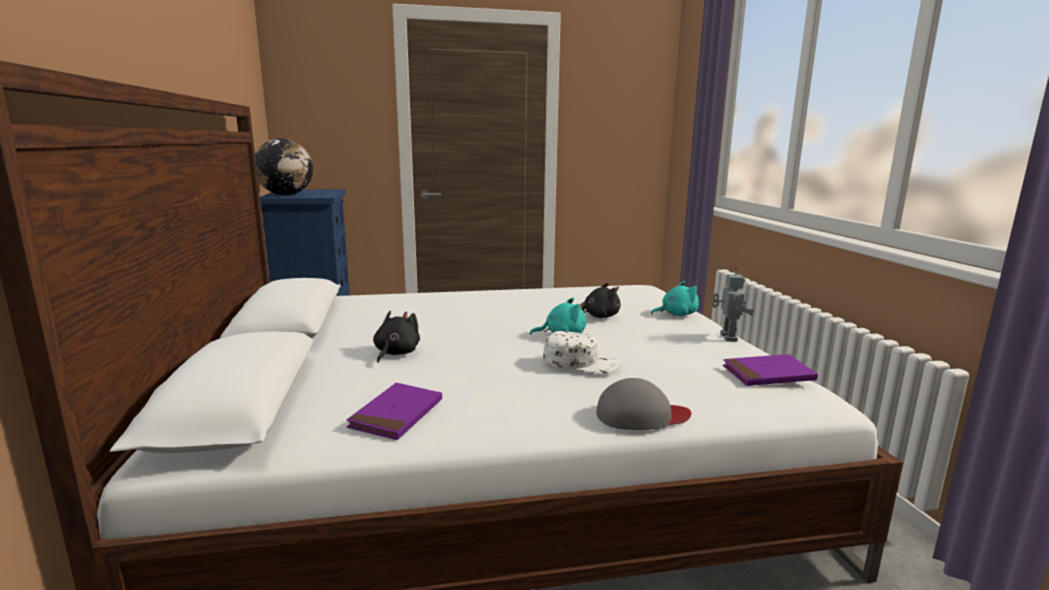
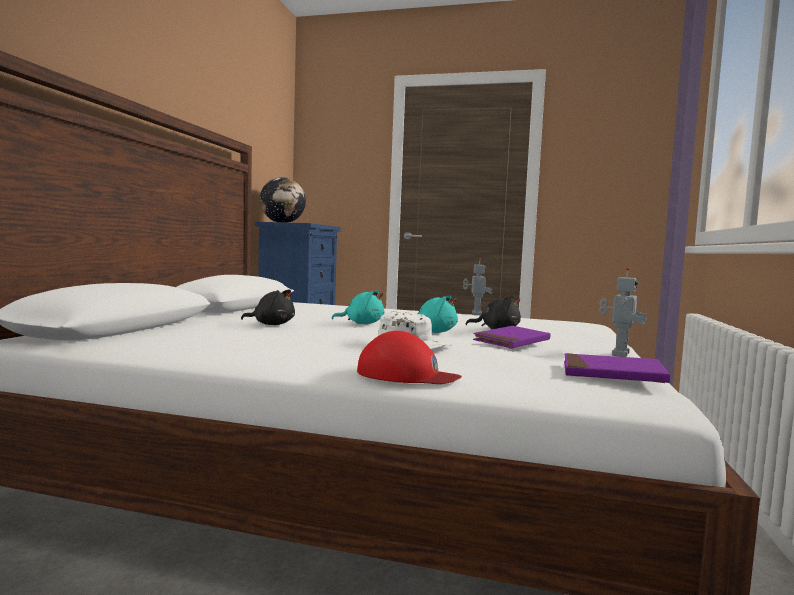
camera: 25 degrees right, 10 degrees down
(395, 353) = (271, 324): black plush toy -> black plush toy turned 60 degrees clockwise
(397, 415) = (201, 345): purple book -> purple book (512, 341)
(542, 289) = (475, 314): none -> toy robot
(641, 415) = (406, 375): grey cap -> red cap
(676, 314) = (588, 337): turquoise plush toy -> turquoise plush toy (362, 323)

